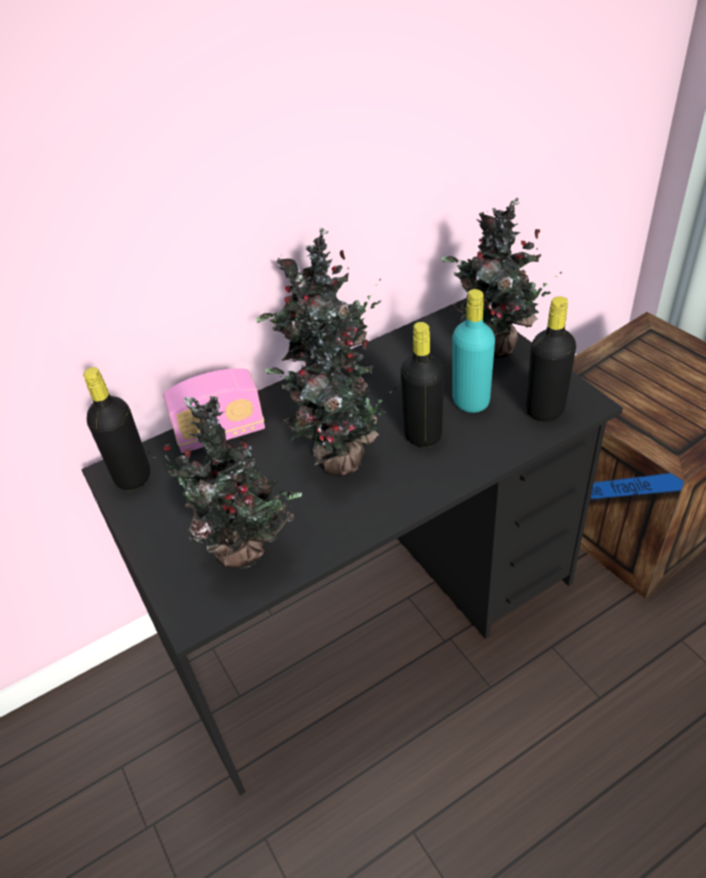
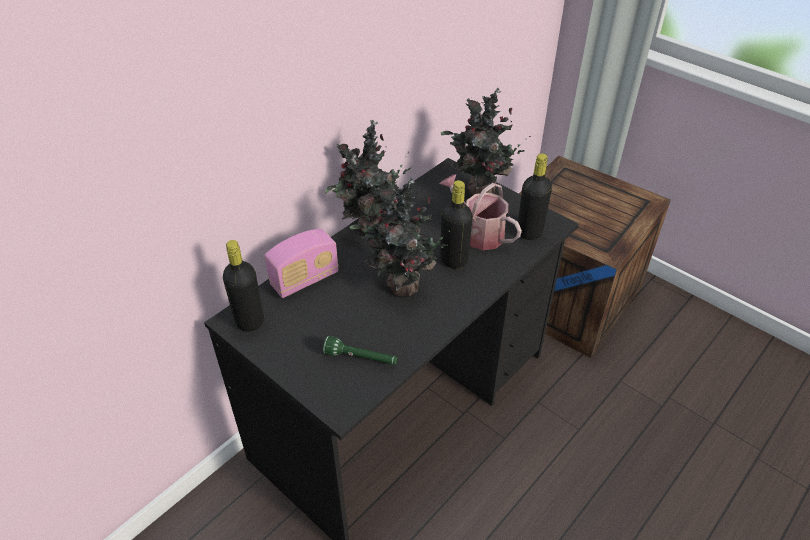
camera: 20 degrees left, 0 degrees up
(247, 550) = (361, 358): potted plant -> green flashlight
(471, 401) = (478, 232): turquoise bottle -> watering can

